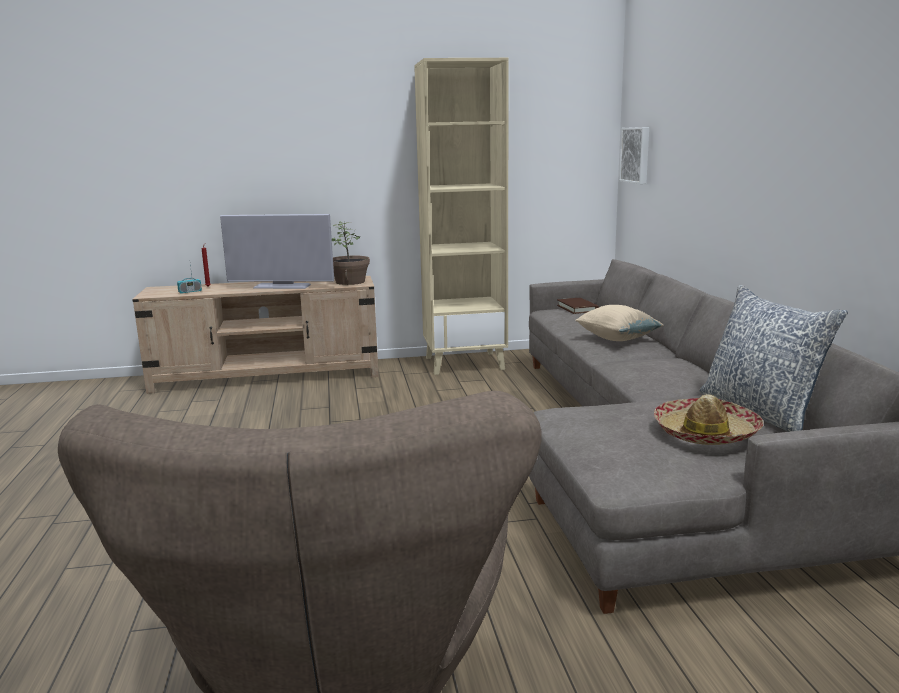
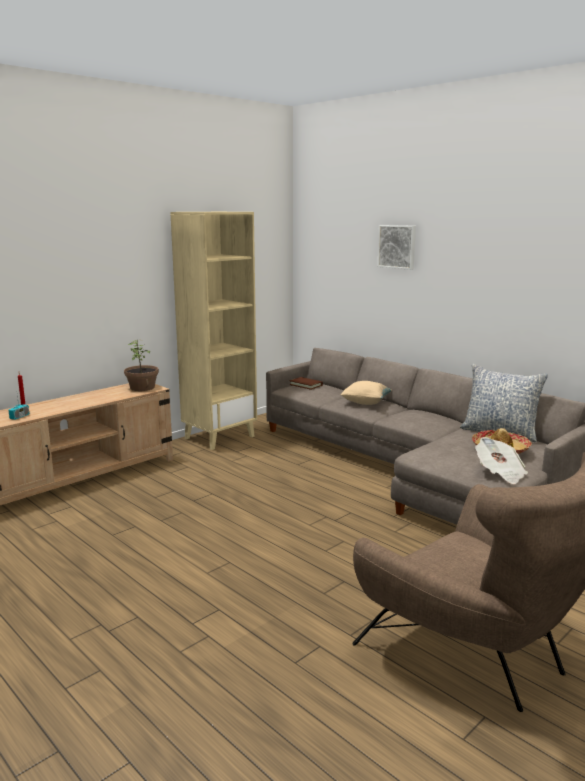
camera: 35 degrees left, 0 degrees up
(282, 286) = (94, 399): television -> none
(636, 155) = (316, 275): picture -> picture (397, 246)
(639, 466) = (500, 473): none -> newspaper

